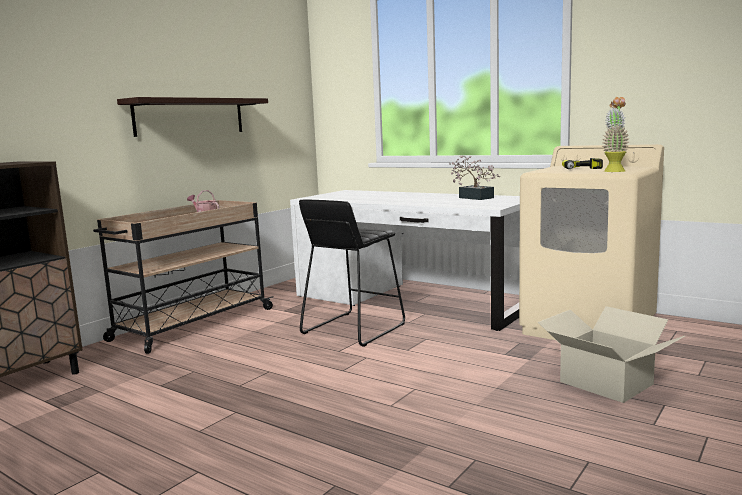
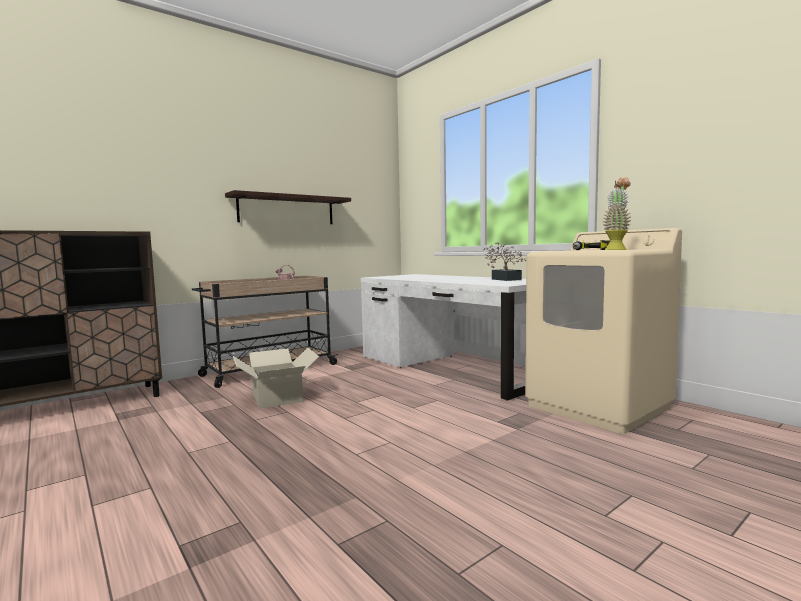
camera: 15 degrees right, 5 degrees down
(353, 329) = (384, 385): black stool -> none
(606, 382) = (581, 462): cardboard box -> cardboard box (278, 397)

